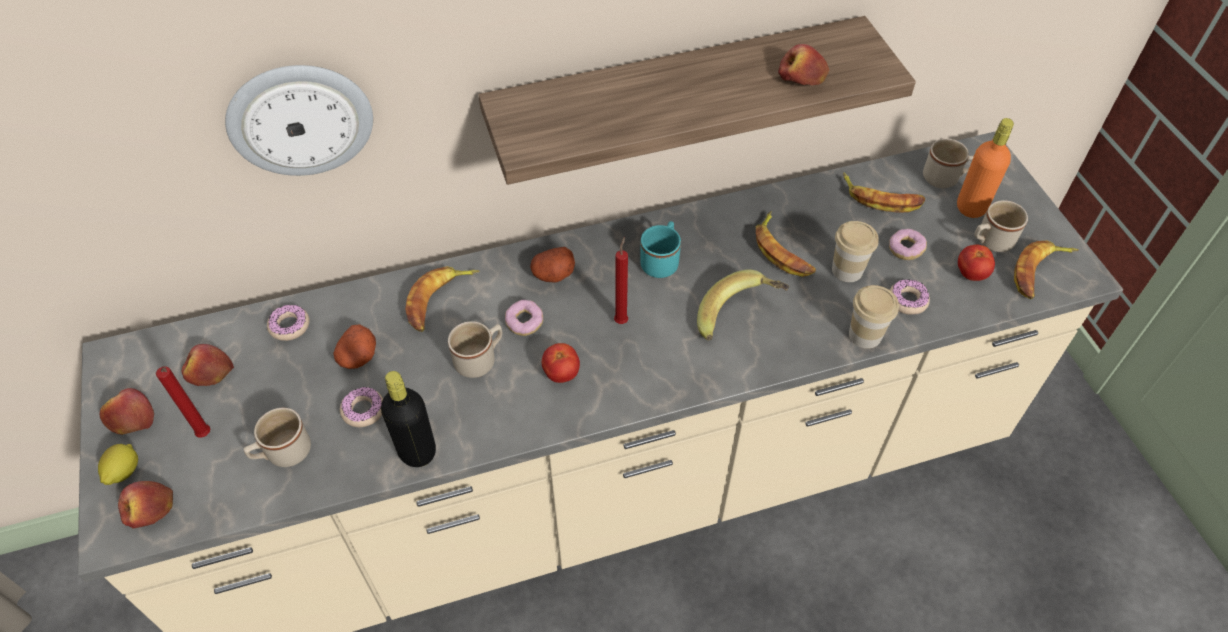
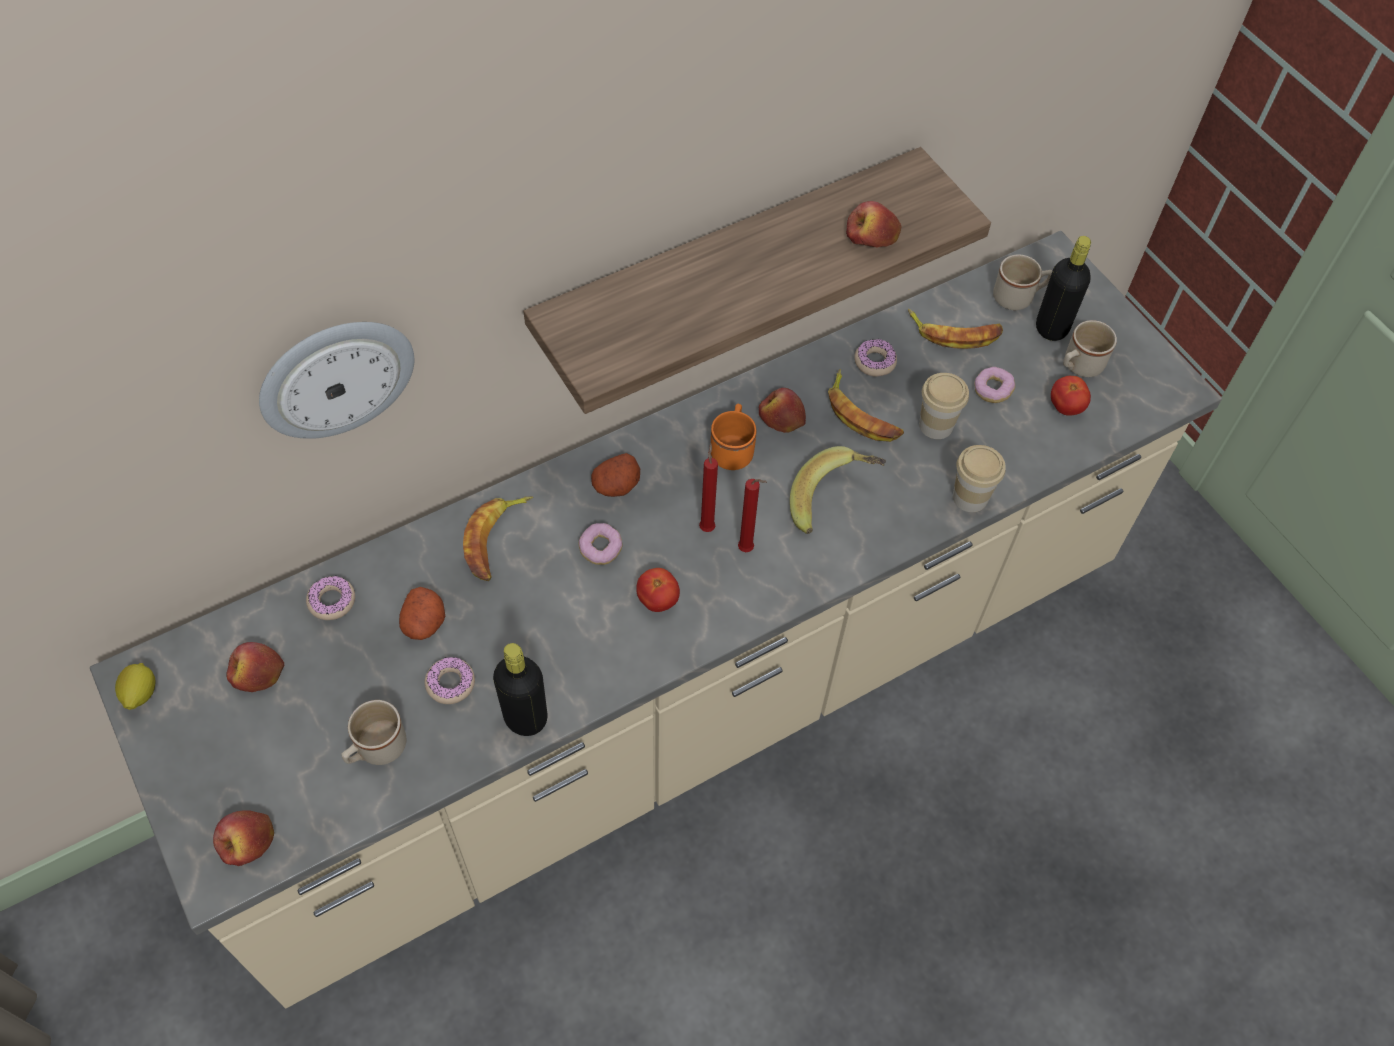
camera: 15 degrees left, 5 degrees up
(124, 472) = (200, 806): lemon -> lemon (140, 694)
(131, 418) = (184, 743): apple -> apple (781, 418)
(206, 435) = (280, 746): red candle -> red candle (748, 550)
(480, 359) = (563, 600): beige mug -> none
(661, 261) = (733, 449): turquoise mug -> orange mug
(907, 301) = (1006, 450): donut -> donut (874, 362)
(971, 207) = (1051, 328): orange bottle -> black bottle
(1039, 272) = (1135, 393): banana -> none

